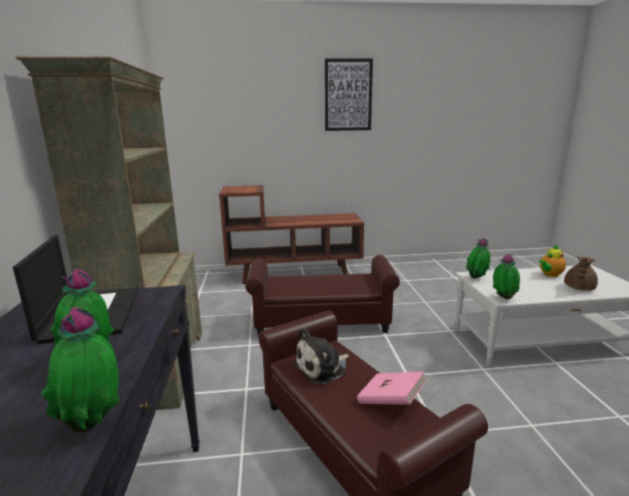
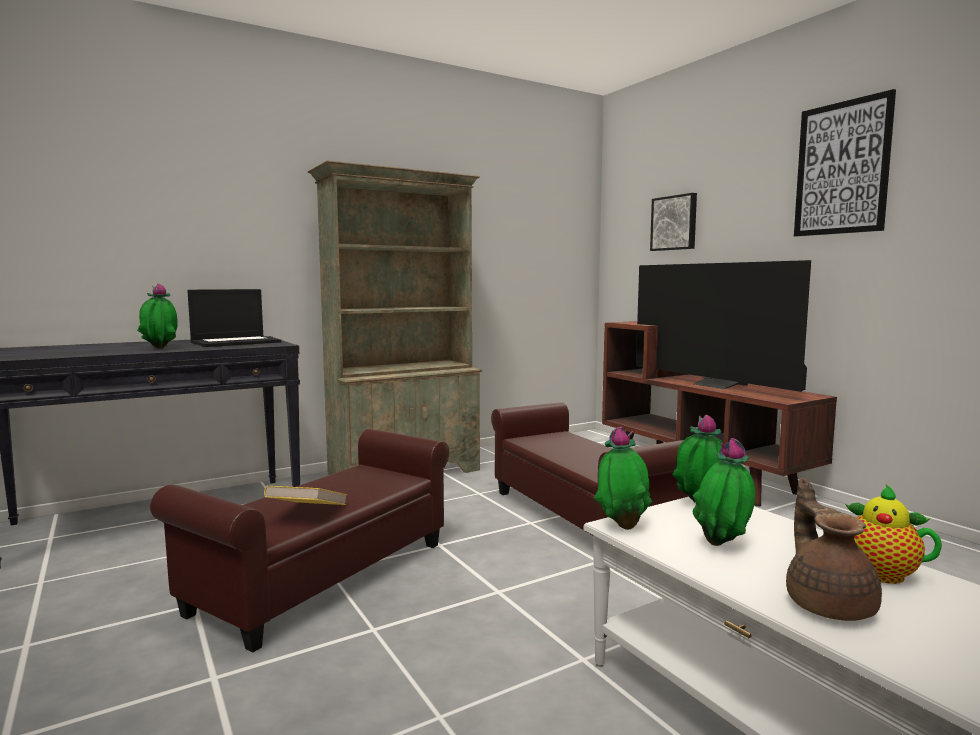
camera: 65 degrees right, 10 degrees down
(94, 425) = (94, 354): potted plant -> potted plant (723, 546)
(235, 117) = (674, 223): none -> picture
(304, 221) = (716, 385): none -> television
(322, 368) = (360, 481): plush toy -> none
(391, 401) = (308, 514): pink book -> yellow book
(578, 288) = (828, 604): brown teapot -> brown teapot turned 75 degrees clockwise

